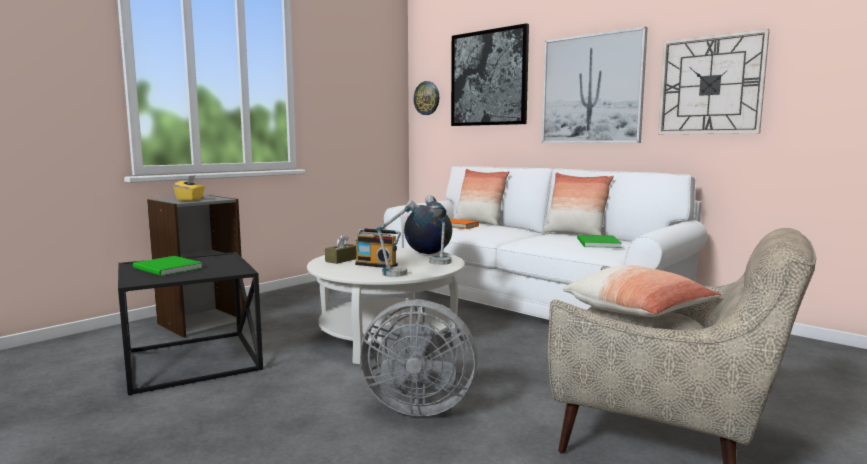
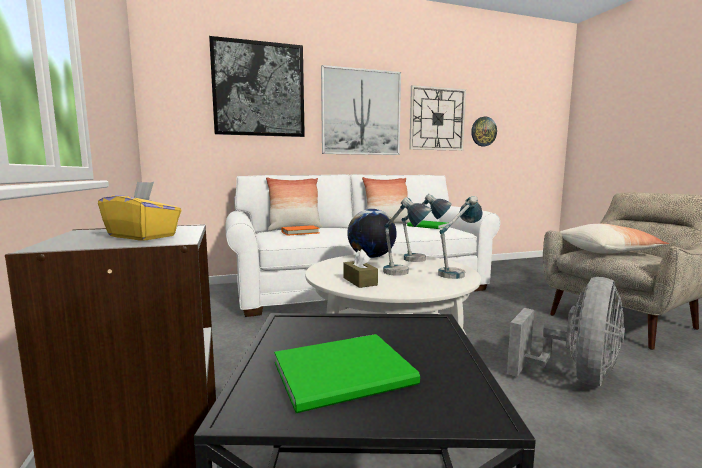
camera: 60 degrees left, 0 degrees up
(377, 265) = (403, 274): radio -> table lamp
(427, 98) = (170, 100): wall clock -> wall clock (483, 131)

